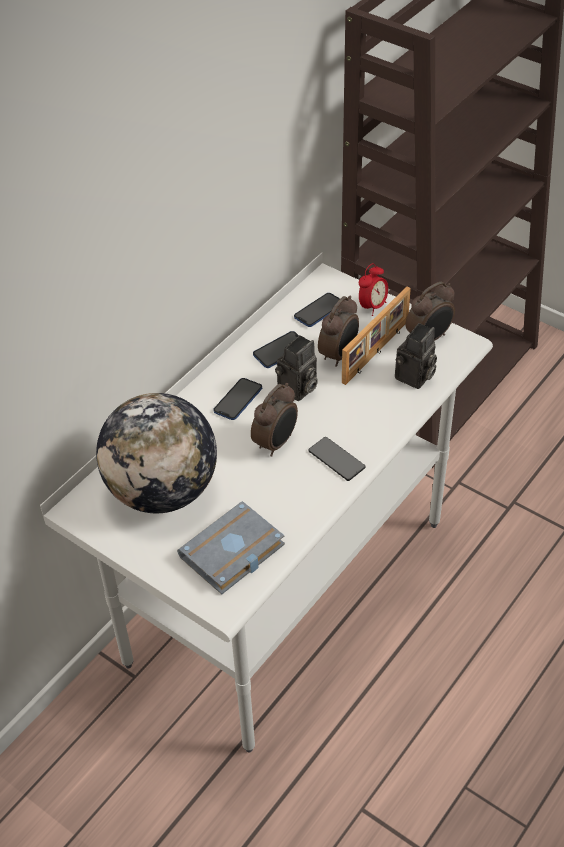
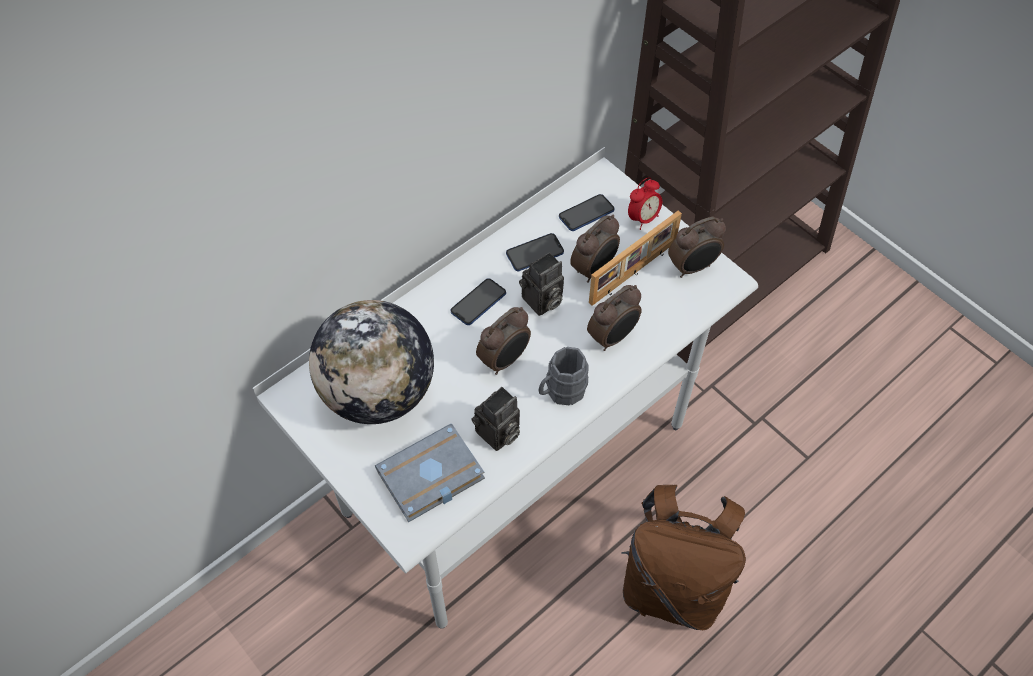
camera: 10 degrees right, 10 degrees up
(336, 459) = (561, 391): phone -> grey mug
(372, 407) = (613, 337): none -> alarm clock
(415, 378) = (665, 311): camera -> camera (497, 435)
(468, 667) = (673, 585): none -> brown backpack

